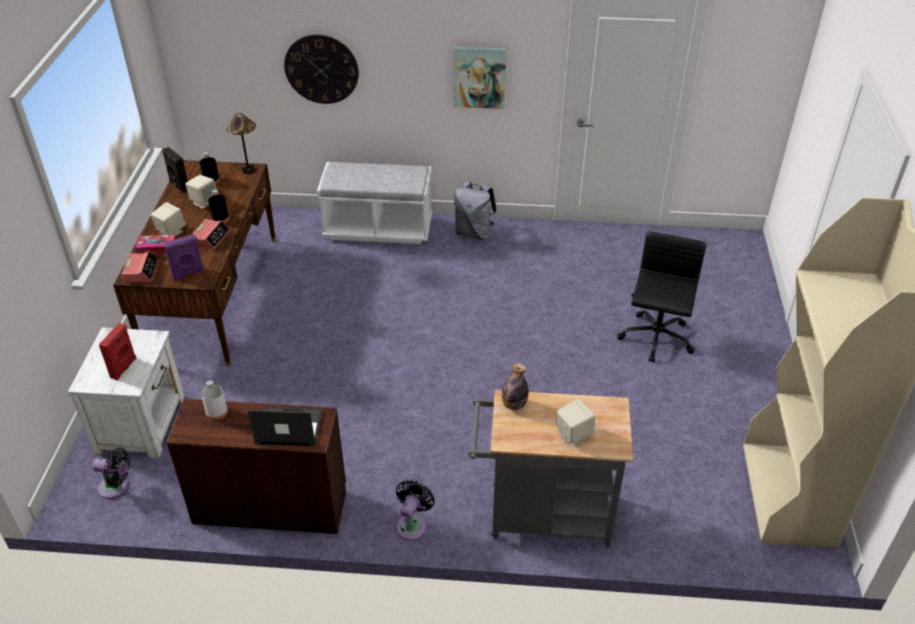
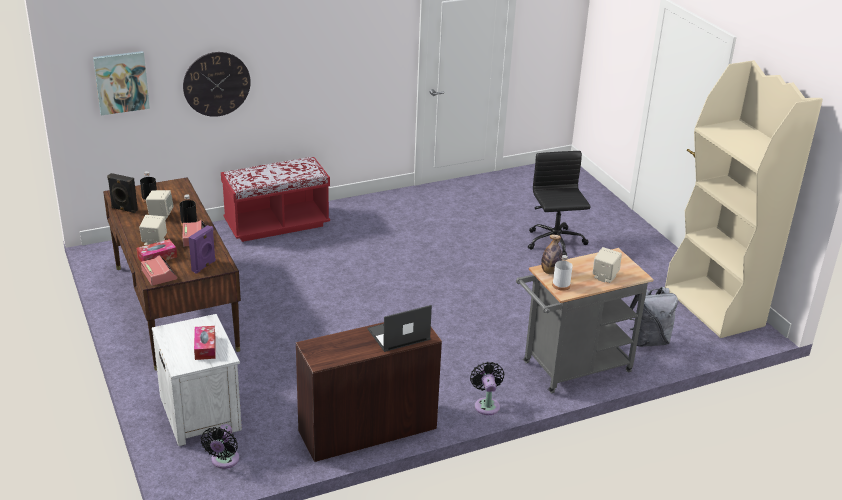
camera: 30 degrees left, 10 degrees down
(116, 488) = (224, 461): black fan -> black fan turned 120 degrees clockwise
(124, 368) = (205, 347): red speaker -> tissue box
(216, 412) = (332, 342): white bottle -> white bottle (561, 285)
(248, 170) = (176, 185): table lamp -> none
(378, 229) = (277, 224): white bench -> red bench
(474, 233) = (359, 208): grey backpack -> grey backpack (648, 340)
(479, 77) = (352, 67): picture -> picture (121, 82)

